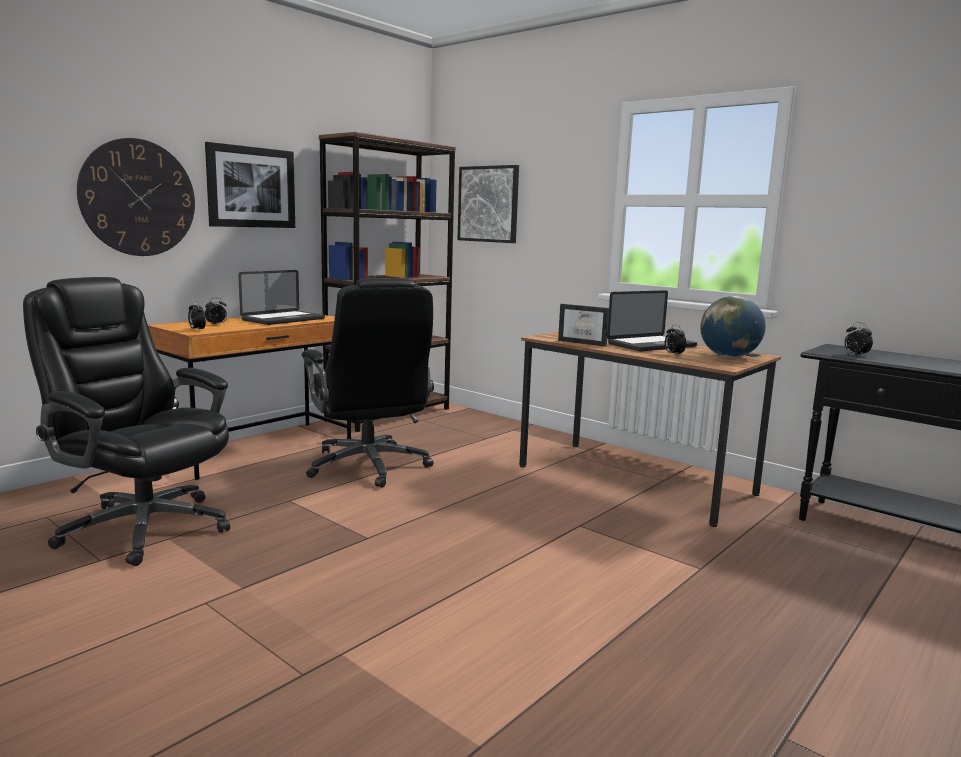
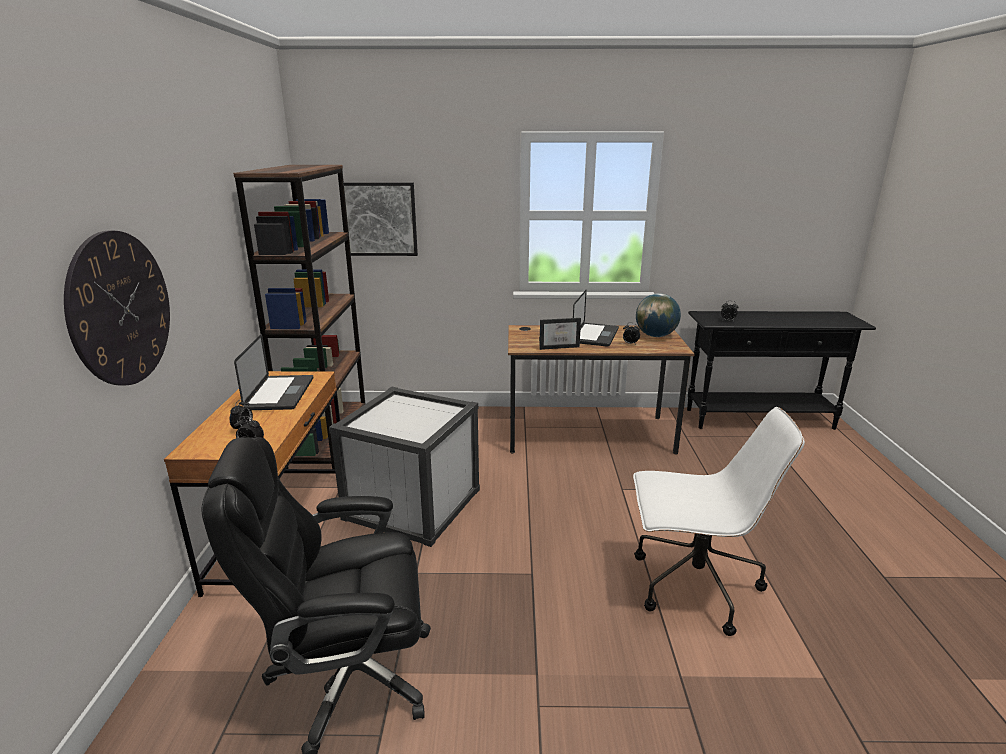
camera: 40 degrees left, 10 degrees up
(251, 187) = (199, 253): picture -> none
(369, 466) = (413, 504): black office chair -> white storage box
(493, 613) = (692, 586): none -> white office chair

